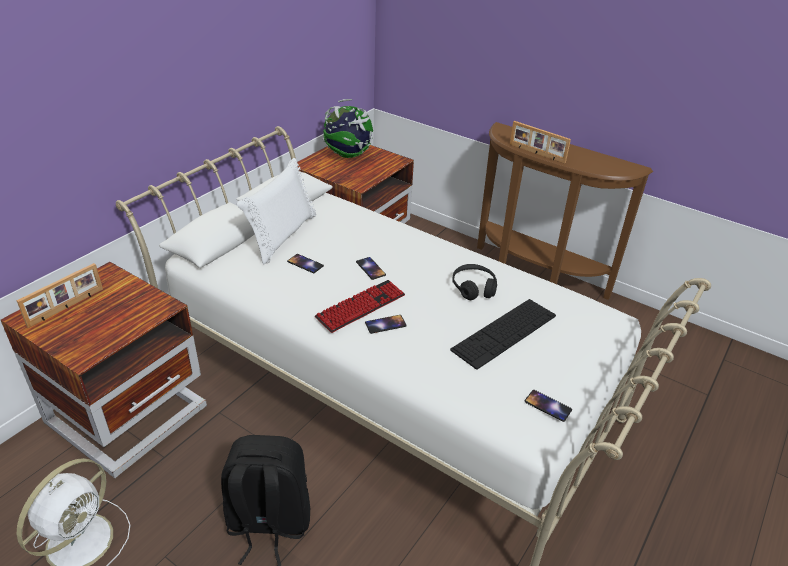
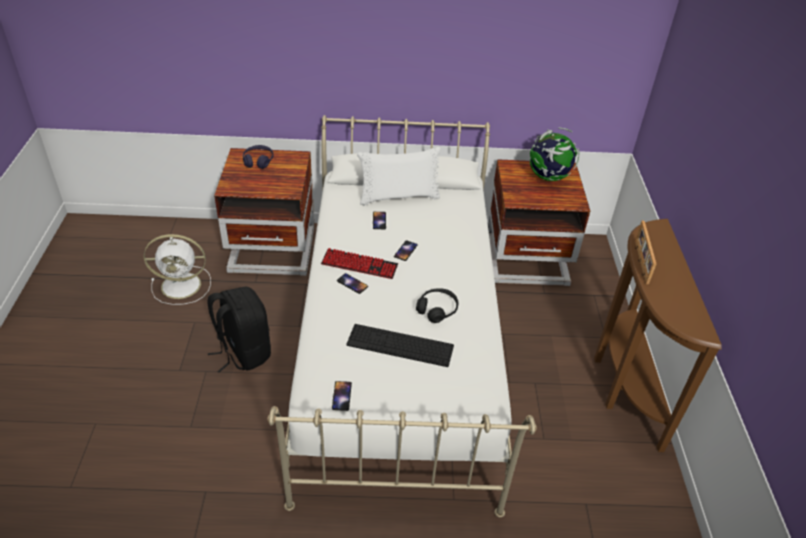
camera: 55 degrees right, 5 degrees up
(67, 307) = (258, 161): picture frame -> purple headphones

